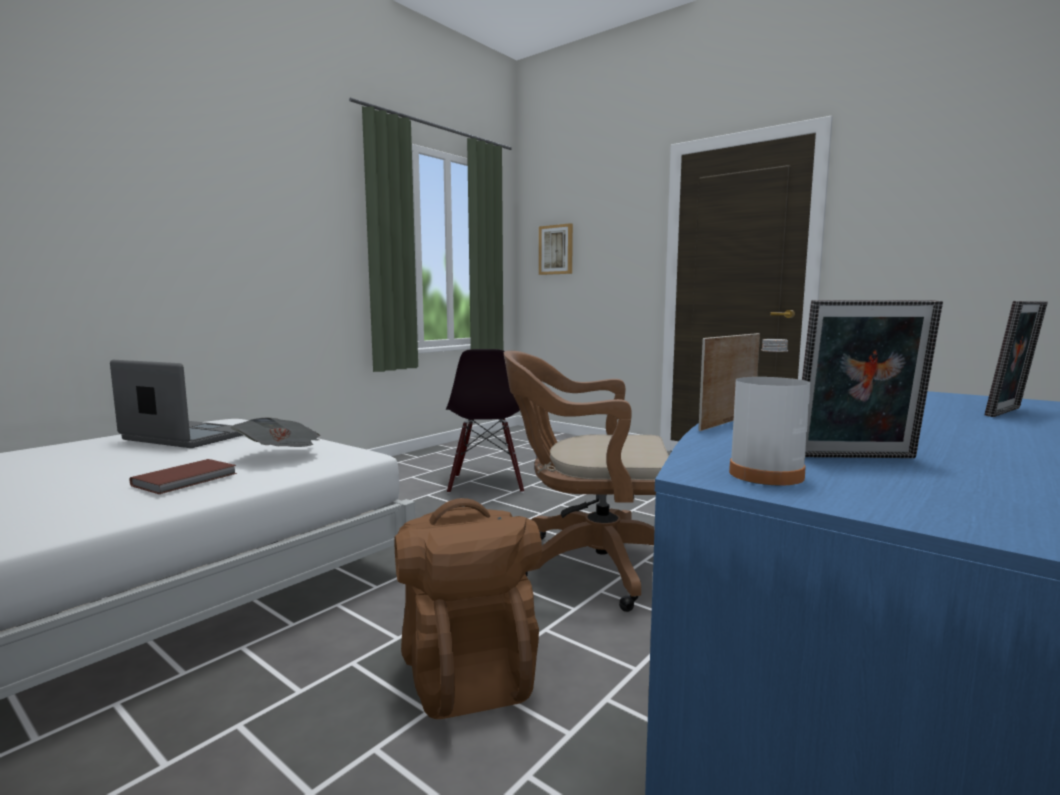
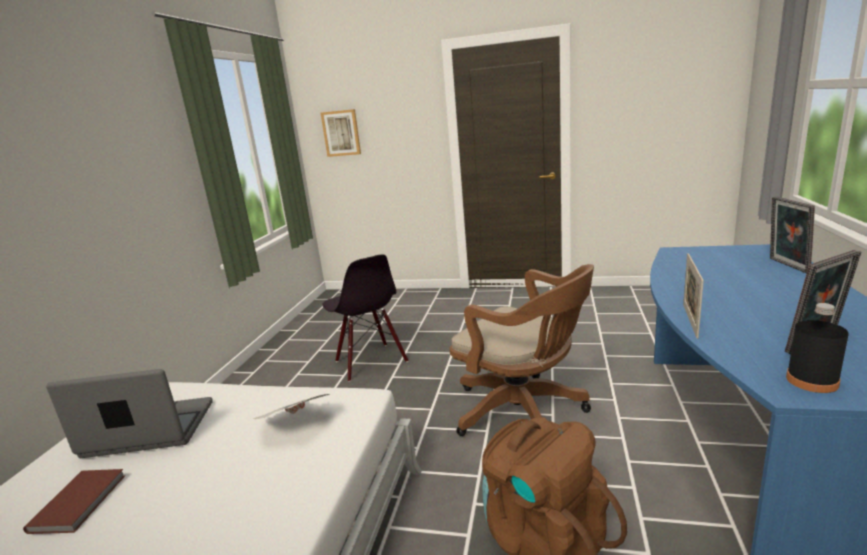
camera: 25 degrees left, 10 degrees up
(187, 479) = (266, 488): brown book -> brown book (81, 502)
(591, 564) = (524, 414): brown office chair -> brown office chair turned 120 degrees counterclockwise
(766, 474) = (812, 381): white bottle -> black bottle
(1009, 412) = (786, 265): picture frame -> picture frame turned 150 degrees clockwise

